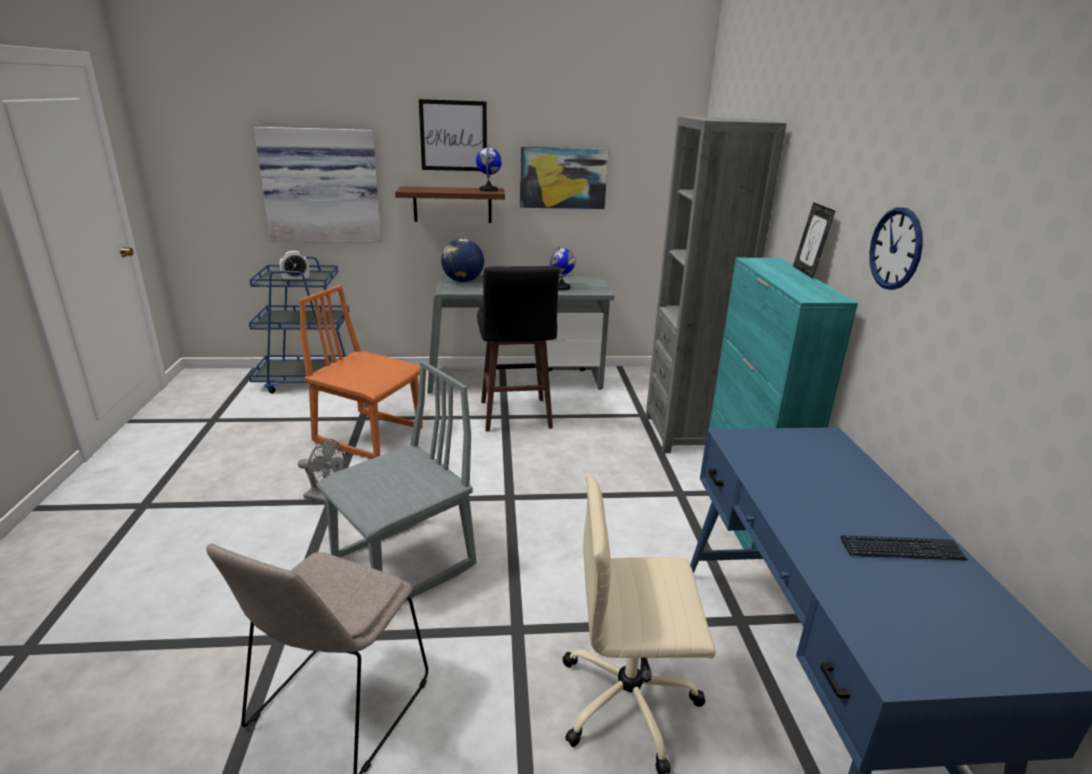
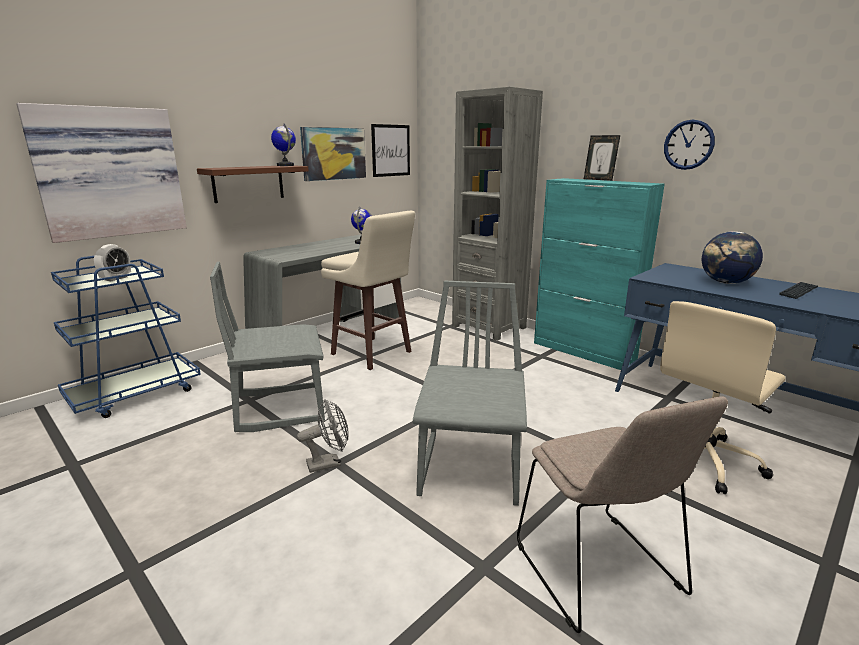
camera: 40 degrees left, 5 degrees down
(369, 435) = (280, 408): orange chair -> grey chair
(453, 136) = (243, 117): picture -> picture (390, 150)
(463, 281) = (278, 252): globe -> globe (726, 283)
(515, 416) = (372, 354): black stool -> beige stool

